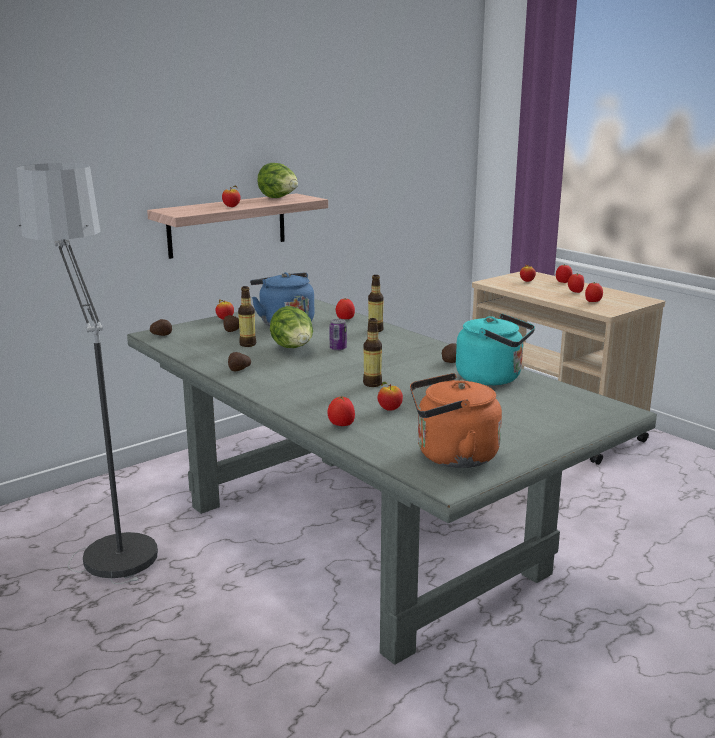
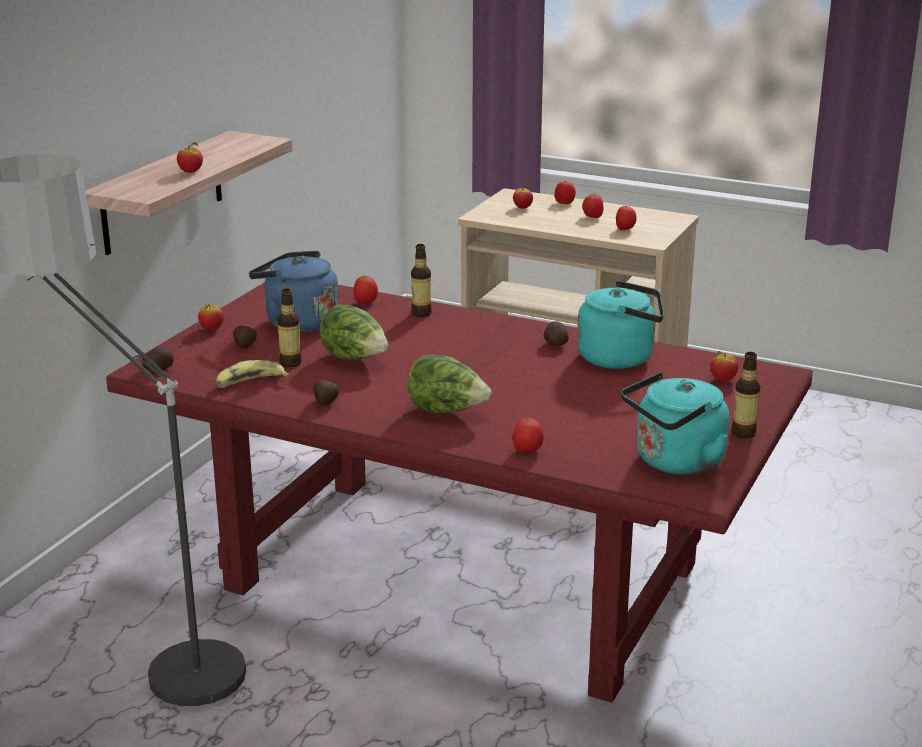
camera: 25 degrees left, 5 degrees up
(206, 351) = (250, 383): none -> banana
(279, 198) = (226, 145): lettuce -> lettuce (447, 411)
(338, 348) = (407, 349): can -> none
(360, 539) = (464, 577): grey dining table -> red dining table
(372, 384) = (501, 391): bottle -> bottle (743, 433)
(389, 409) = (556, 420): apple -> apple (722, 380)
(451, 456) = (675, 462): orange kettle -> turquoise kettle

